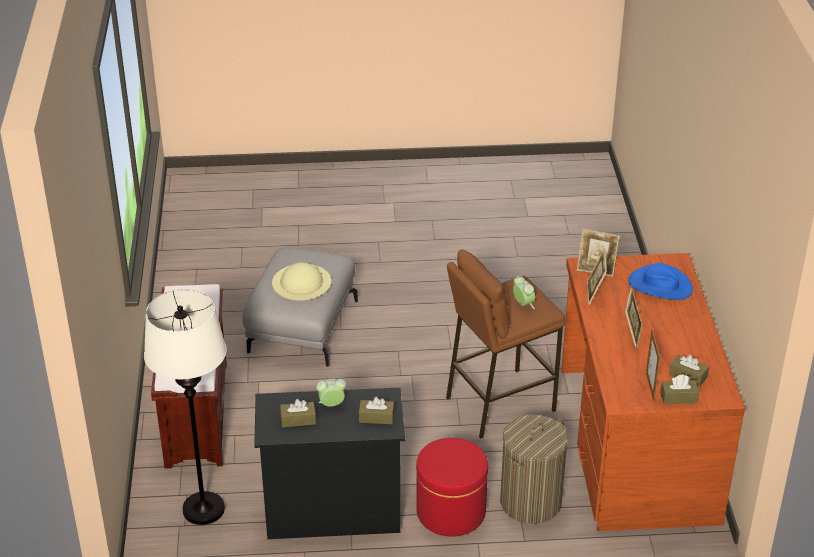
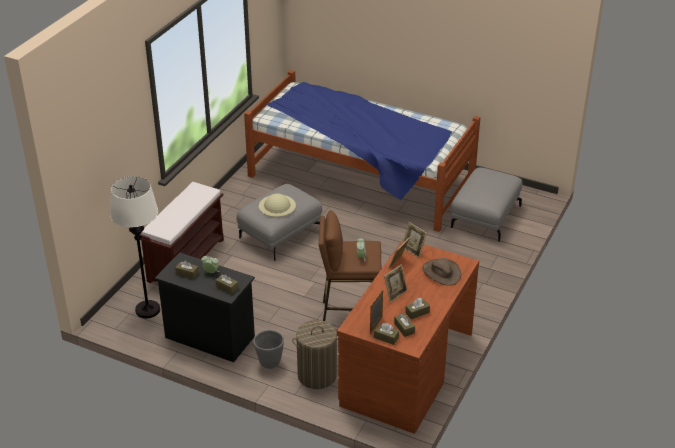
camera: 30 degrees right, 0 degrees up
(345, 213) = (360, 179): none -> bed
(451, 512) = (269, 363): red ottoman -> grey planter
(550, 209) = (485, 216): none -> grey ottoman
(659, 285) = (441, 273): blue hat -> brown hat
(683, 349) = (417, 312): none -> brown tissue box

